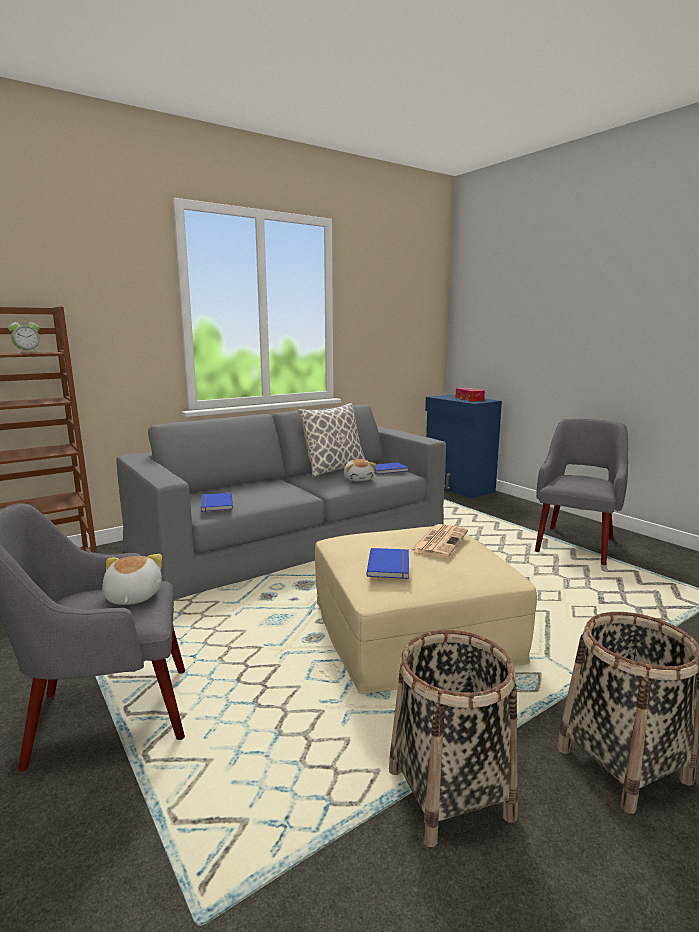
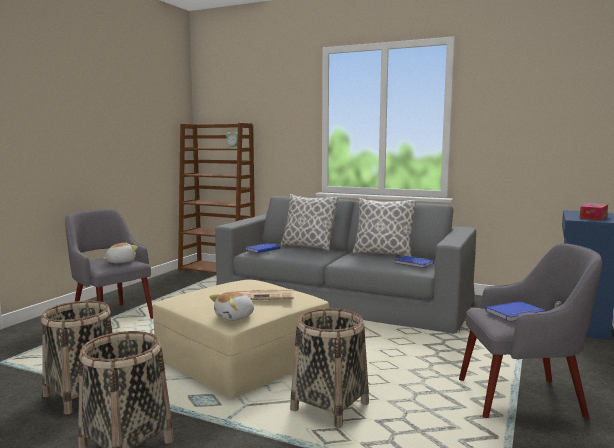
camera: 60 degrees right, 5 degrees down
(246, 485) = (308, 246): none -> pillow
(358, 479) = (373, 262): plush toy -> plush toy (235, 317)
(390, 565) = (207, 292): blue book -> blue book (516, 314)
(565, 615) = (330, 407): none -> basket

